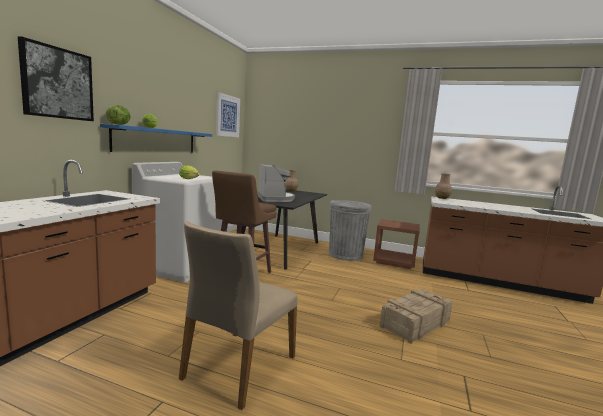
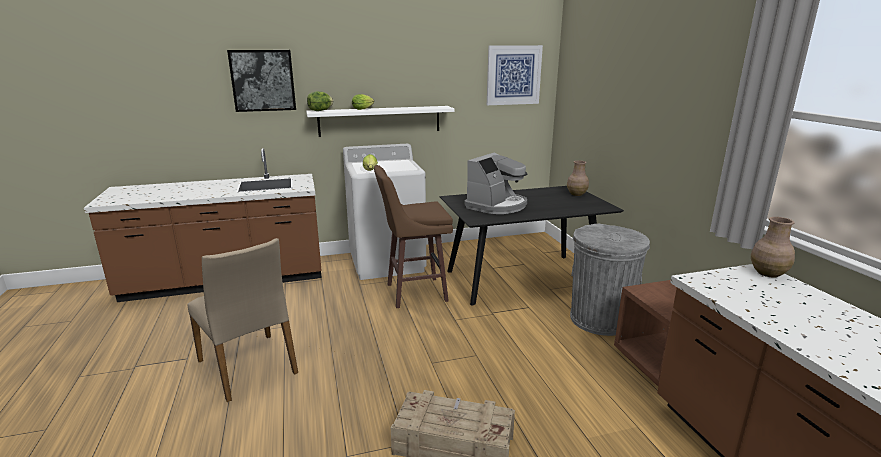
camera: 55 degrees right, 10 degrees up
(157, 140) = (380, 120): blue shelf -> white shelf
(238, 367) = (249, 366): beige chair -> beige chair turned 120 degrees counterclockwise

